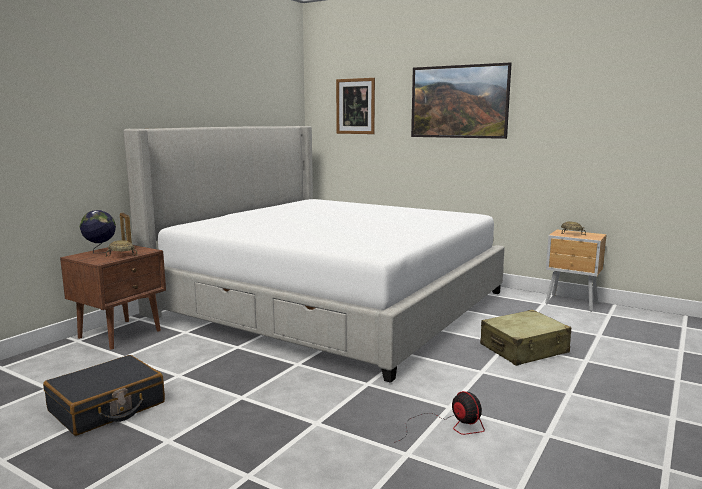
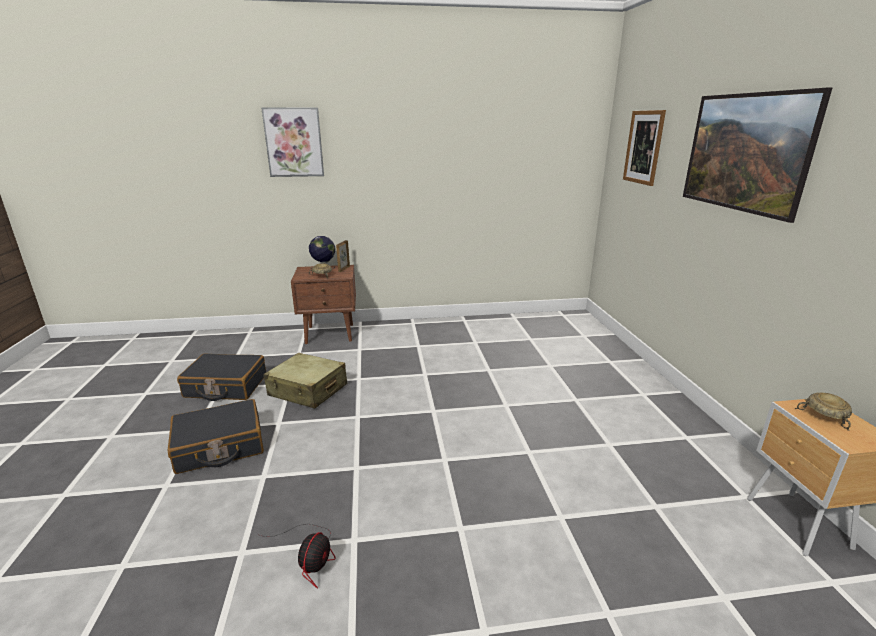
camera: 50 degrees right, 10 degrees up
(49, 95) = (294, 142): none -> picture
(228, 434) = (219, 446): none -> black suitcase
(331, 304) = (498, 371): bed -> none
(524, 349) = (564, 538): beige suitcase -> beige suitcase (308, 390)

